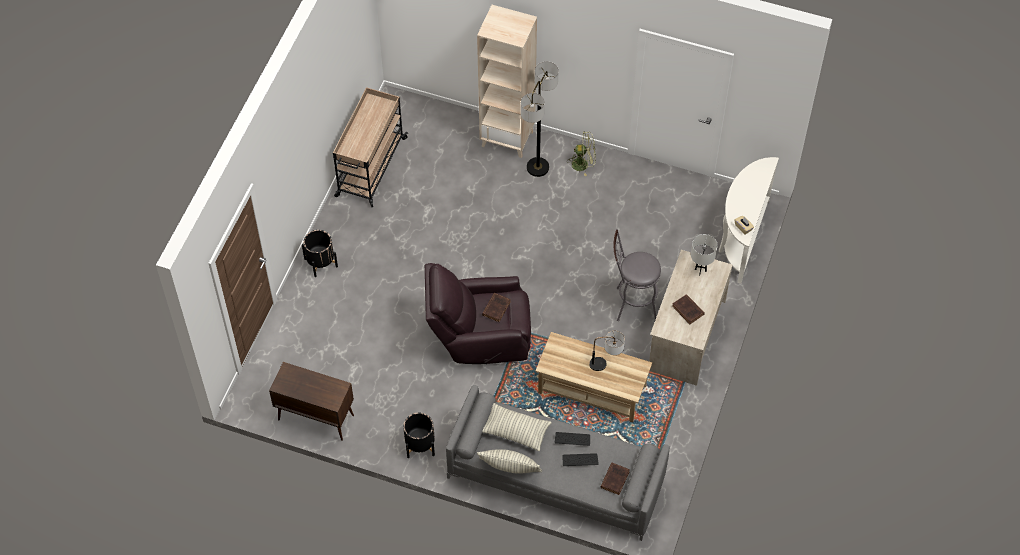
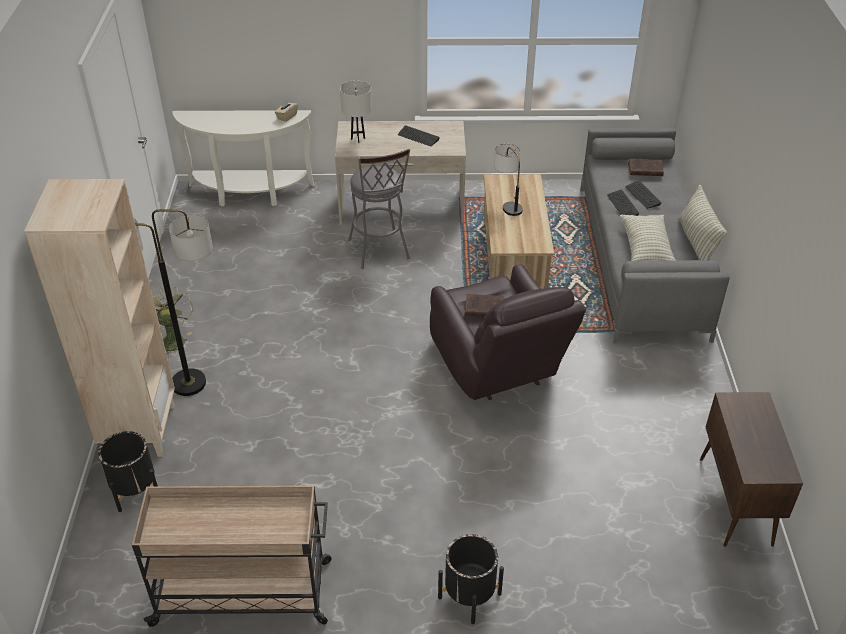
camera: 110 degrees left, 15 degrees down
(420, 445) = (690, 379): black planter -> black planter (135, 489)
(688, 311) = (418, 137): brown book -> keyboard

